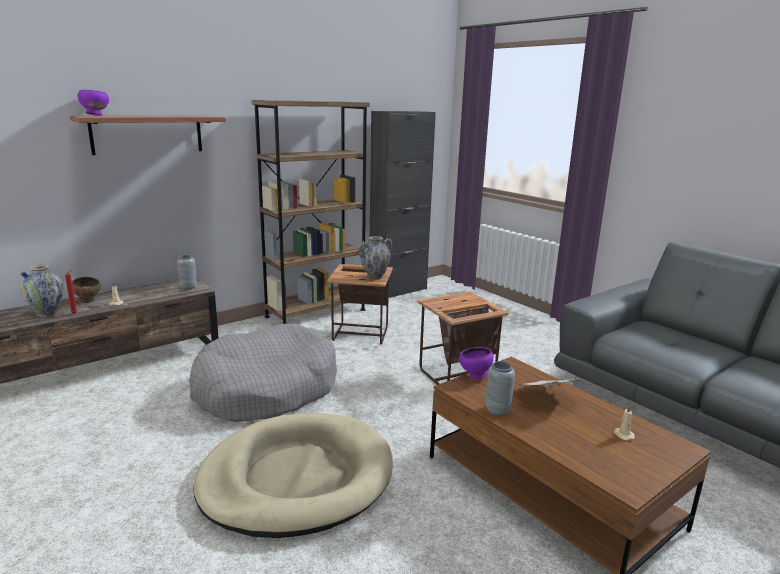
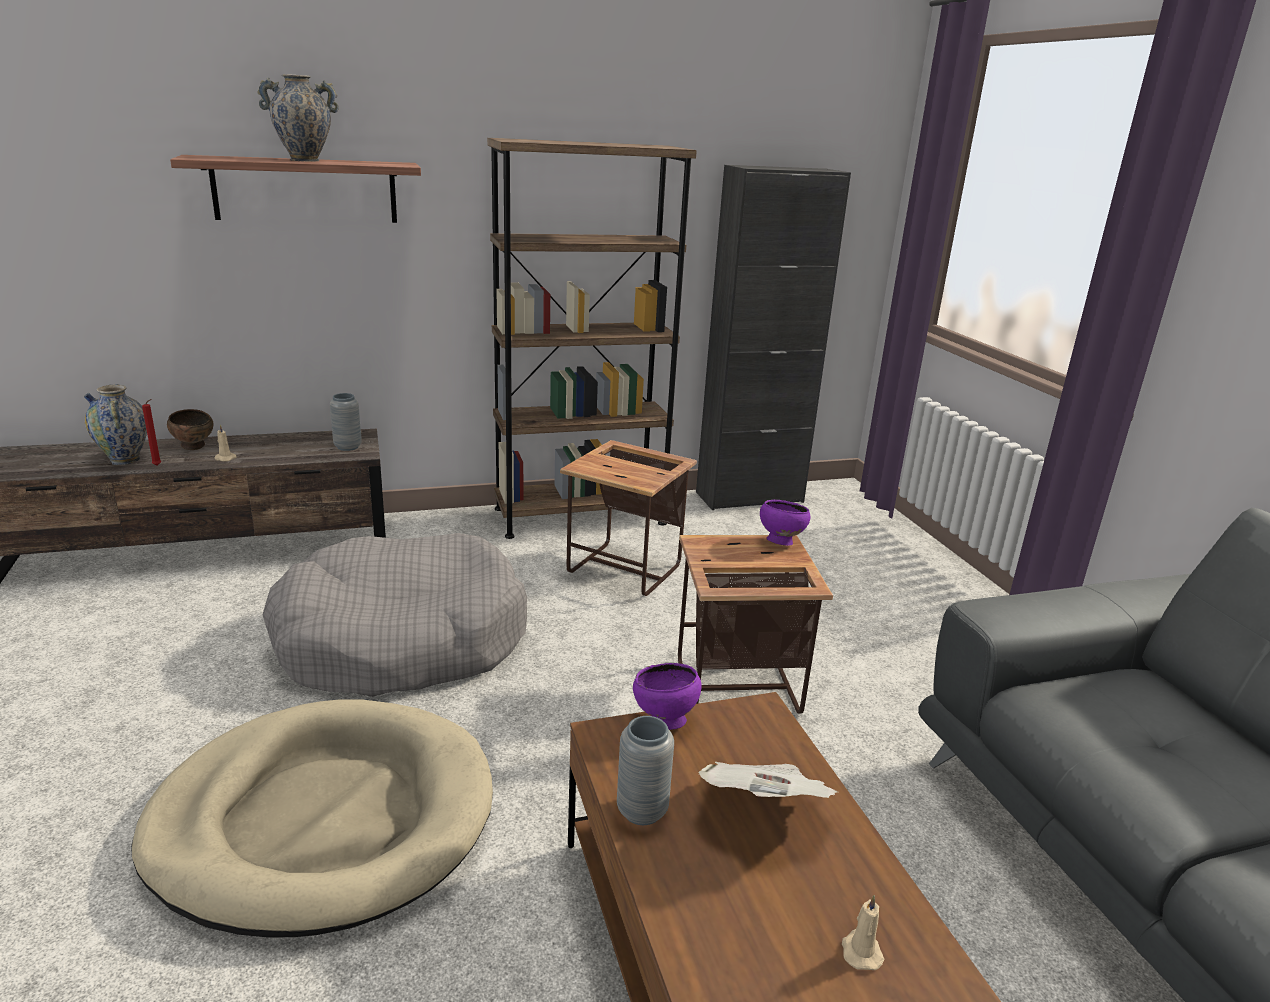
camera: 20 degrees right, 5 degrees up
(95, 115) = (214, 156): purple bowl -> purple bowl (780, 542)
(375, 277) = (645, 476): vase -> vase (304, 160)

